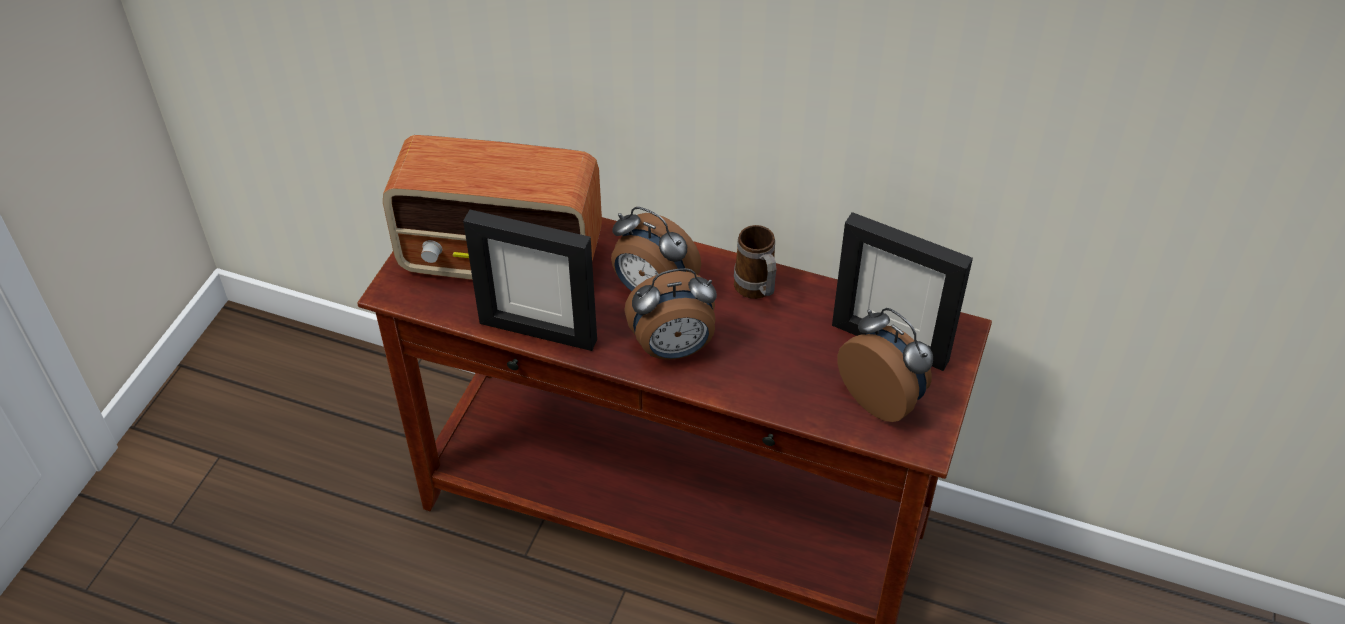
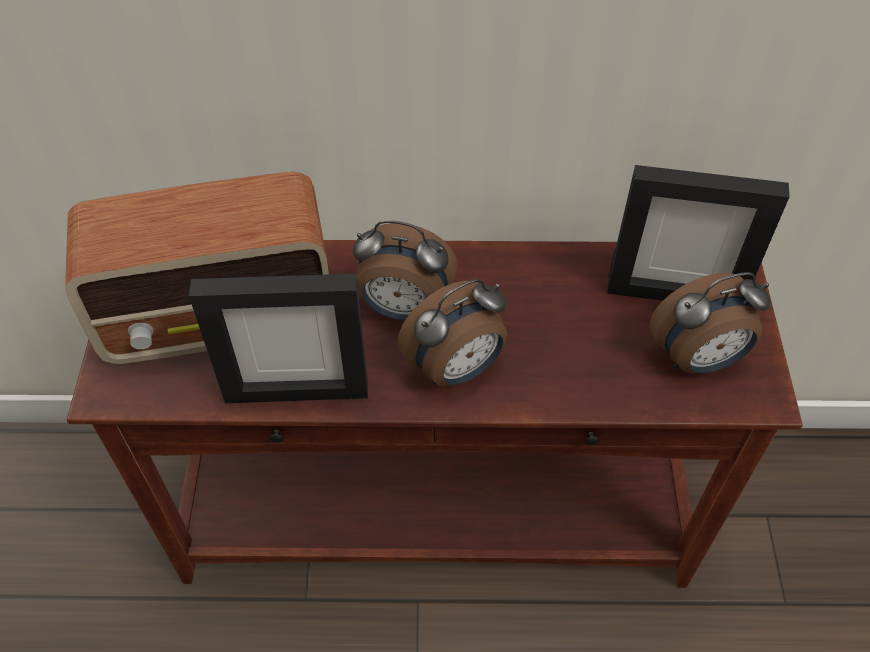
camera: 20 degrees left, 5 degrees up
(757, 291) = (513, 277): mug -> none
(883, 398) = (698, 359): alarm clock -> alarm clock turned 135 degrees clockwise

